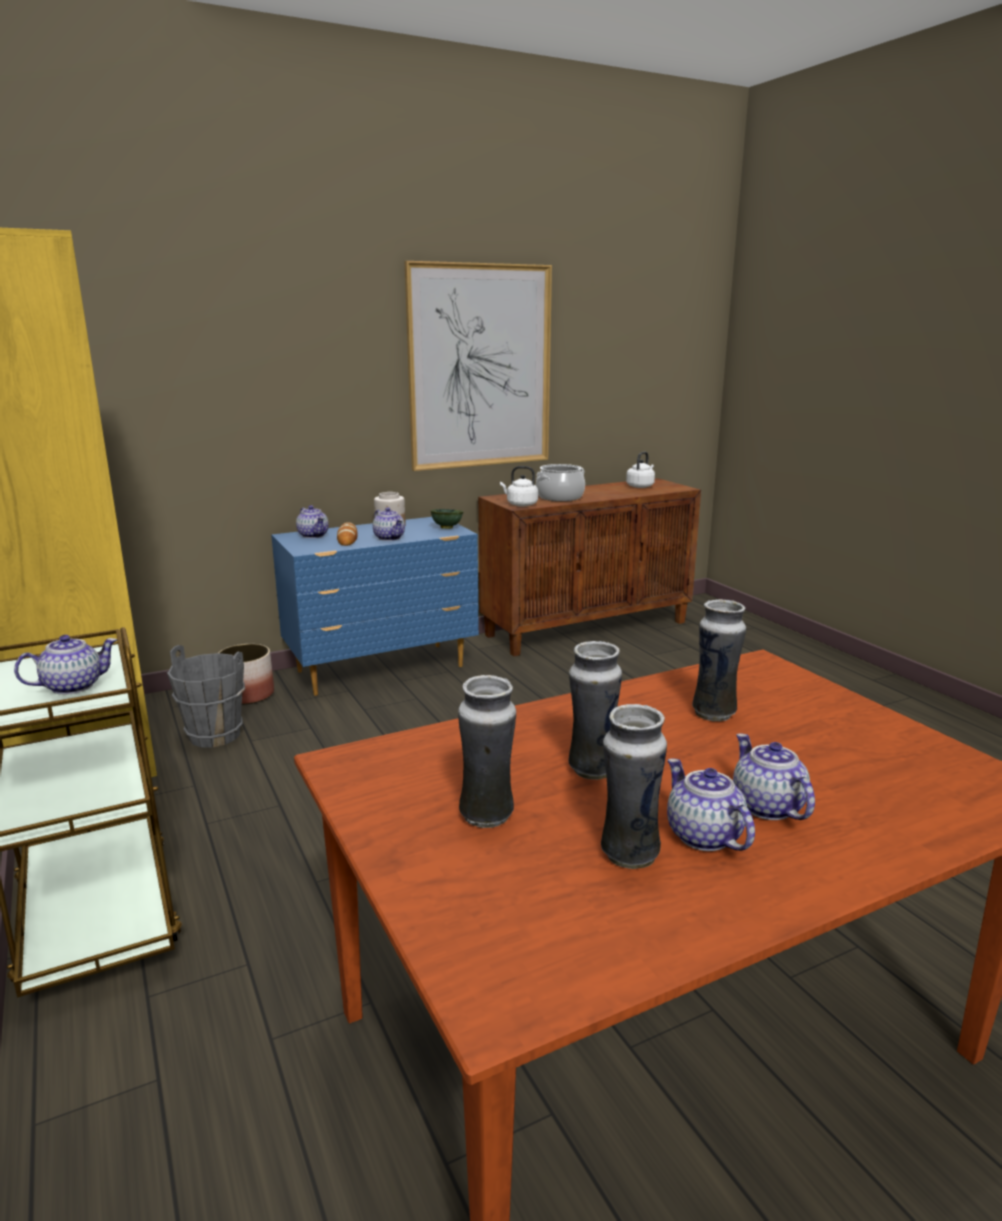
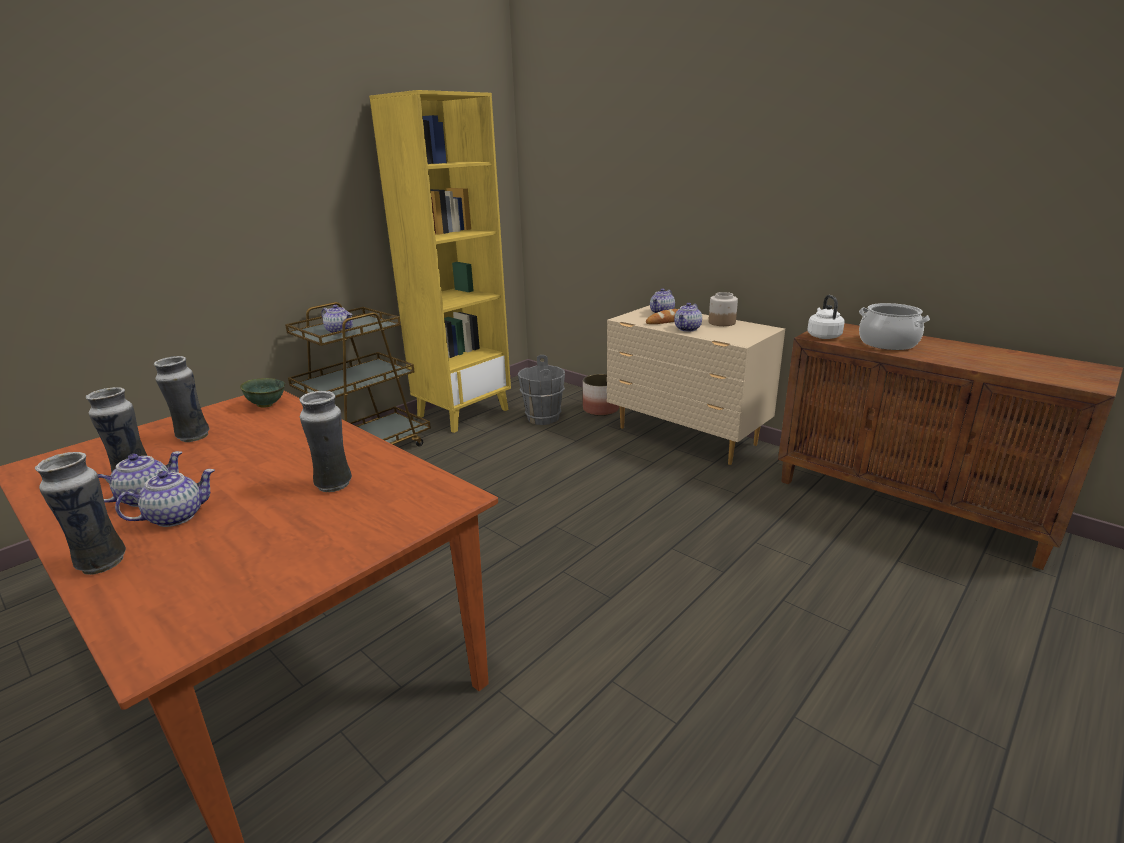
camera: 70 degrees right, 5 degrees up
(383, 669) = (686, 437): blue dresser -> beige dresser
(446, 528) = (745, 337): green bowl -> green bowl (267, 405)
(480, 367) = (854, 184): picture -> none
(591, 770) = (243, 455): vase -> vase (102, 562)
(640, 486) = (1040, 365): white kettle -> none

